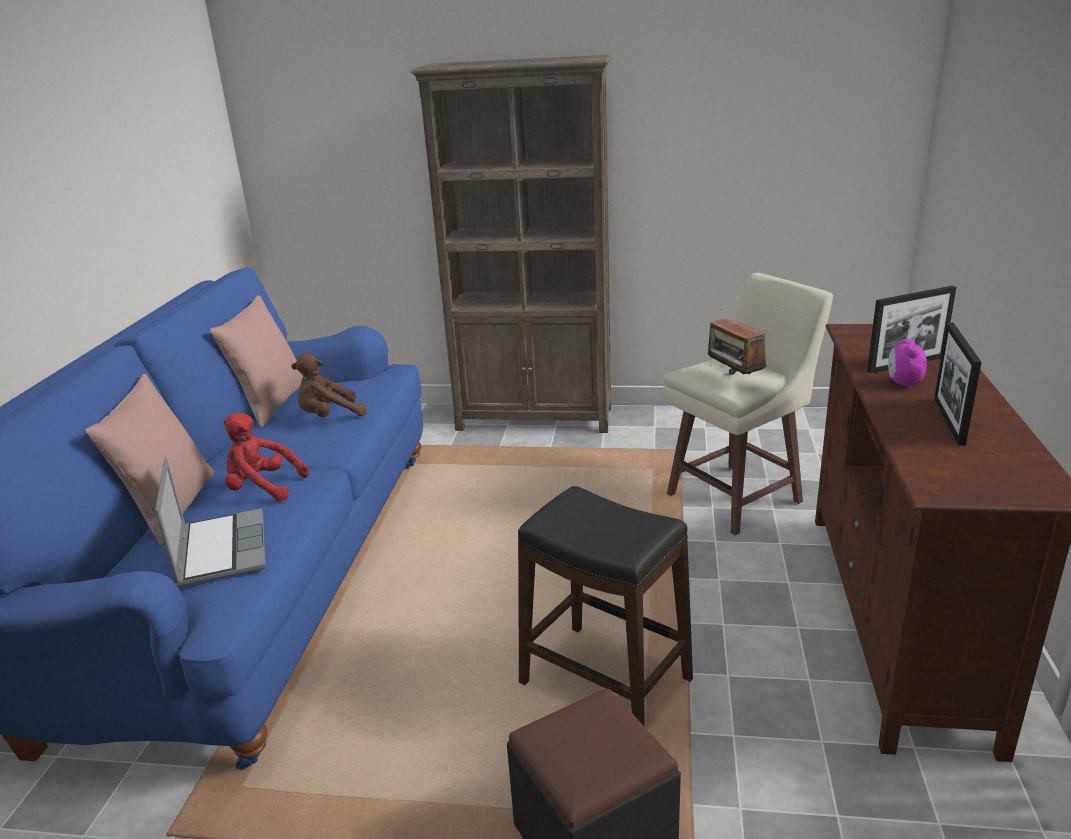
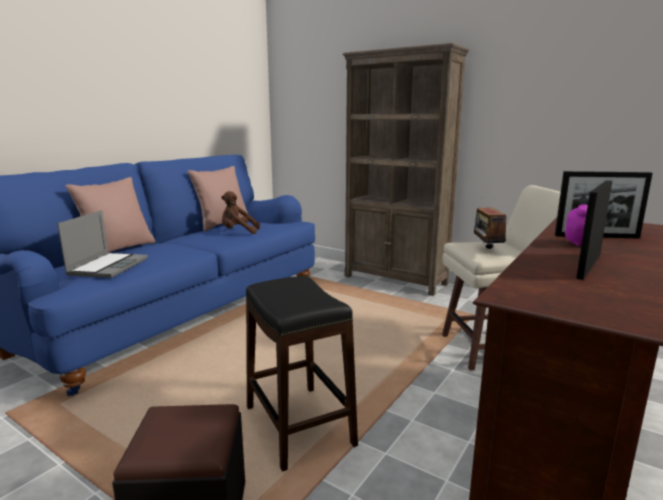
camera: 25 degrees right, 10 degrees down
(263, 488) = (165, 250): red plush toy -> none

